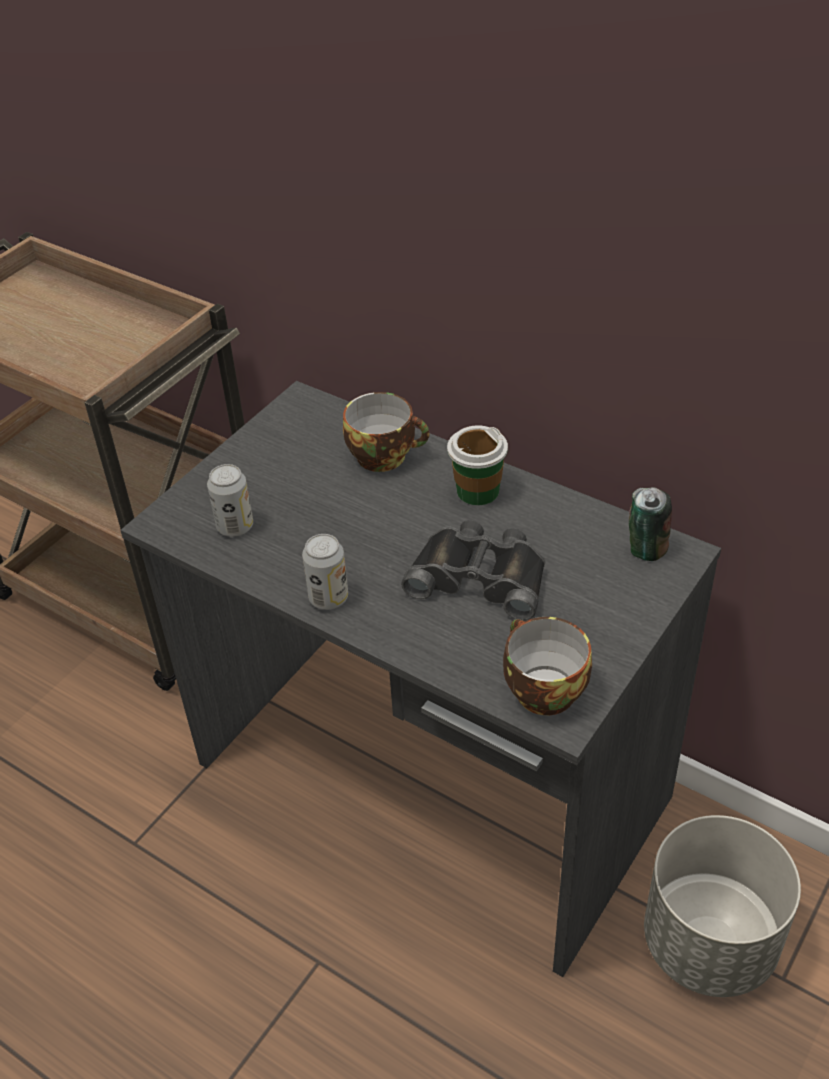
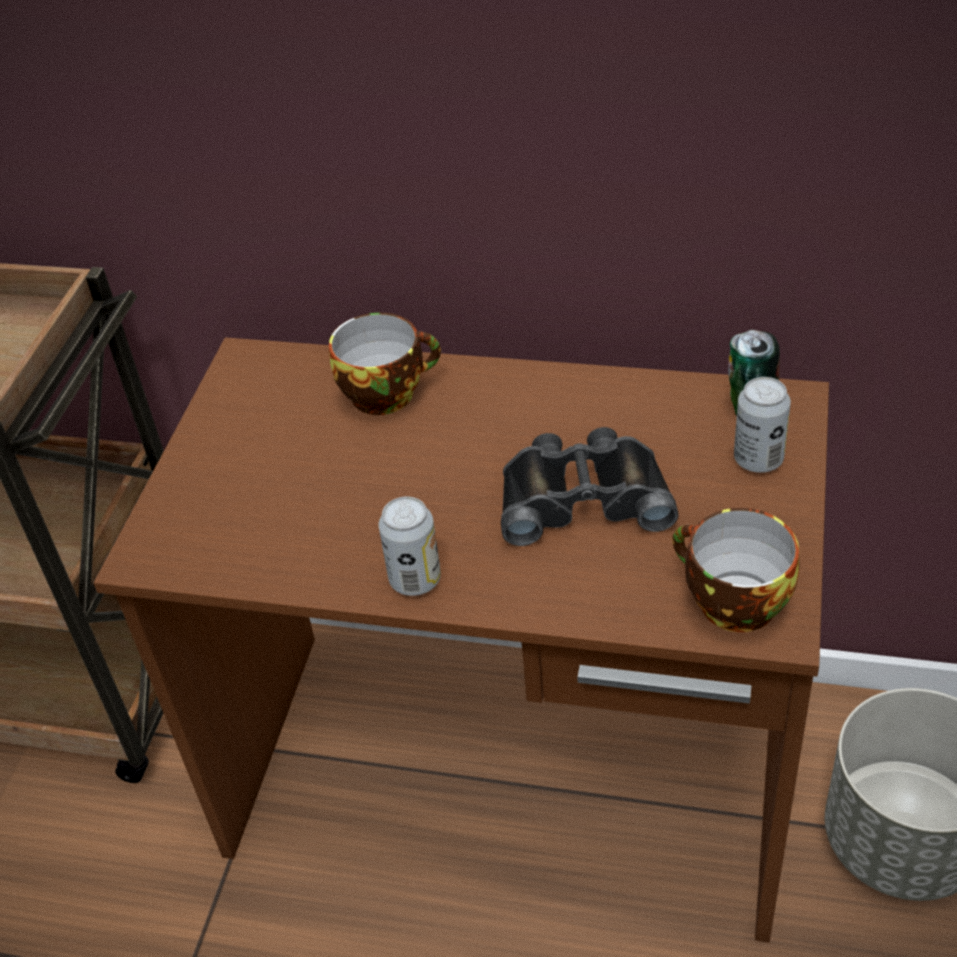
camera: 20 degrees left, 0 degrees up
(235, 526) = (246, 531): can -> can (758, 459)
(429, 785) = (512, 780): grey desk -> brown desk
(477, 491) = (521, 400): cup -> none

